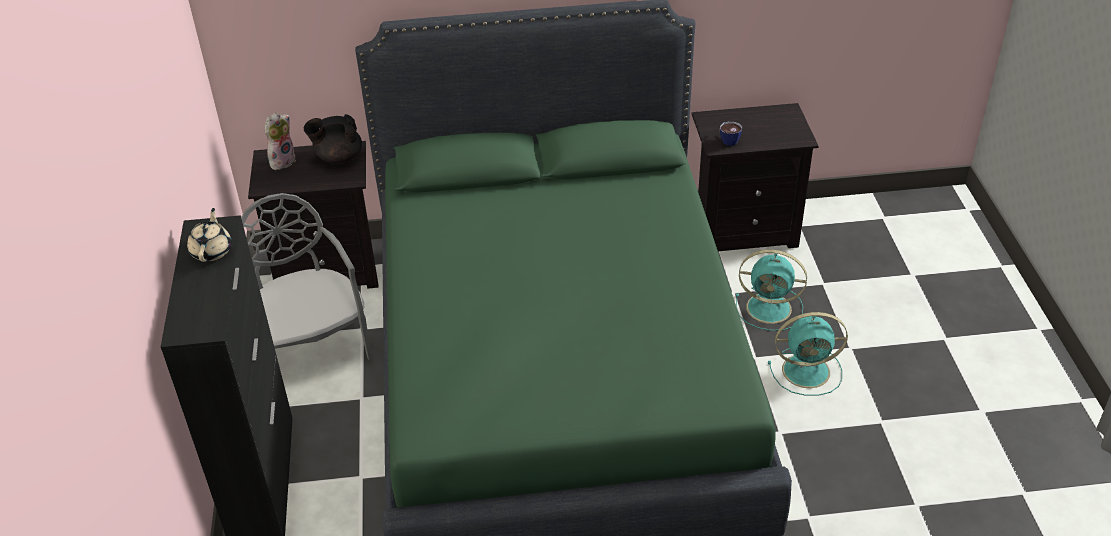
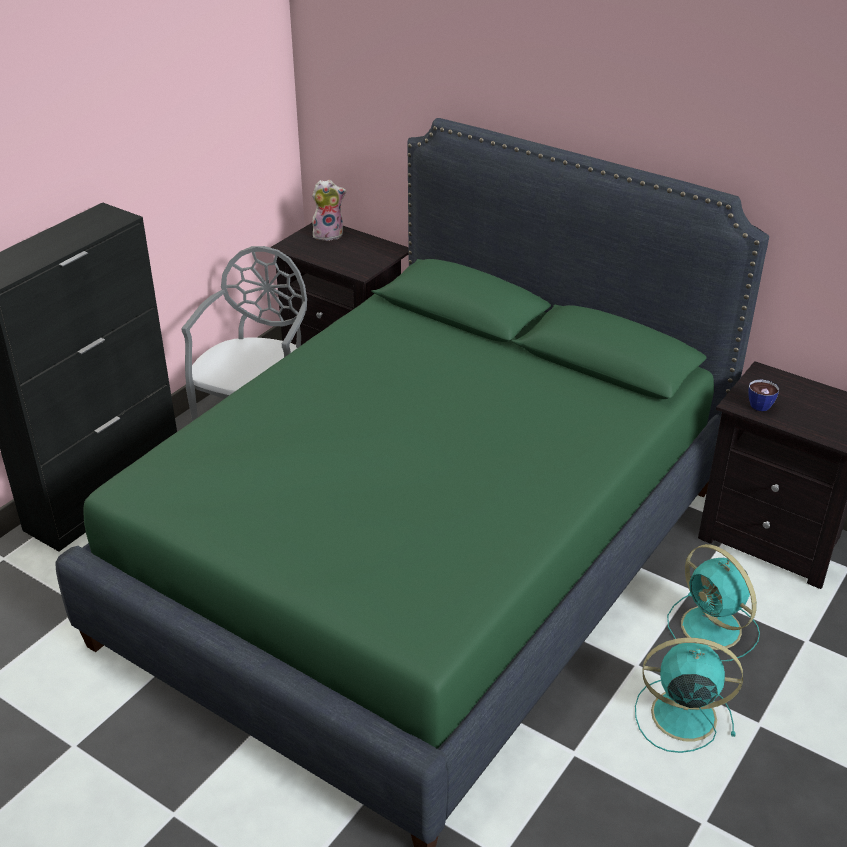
camera: 40 degrees right, 5 degrees down
(212, 250) = (85, 230): beige teapot -> none
(338, 157) = (373, 251): black teapot -> none
(808, 371) = (680, 715): turquoise fan -> turquoise fan turned 150 degrees clockwise

